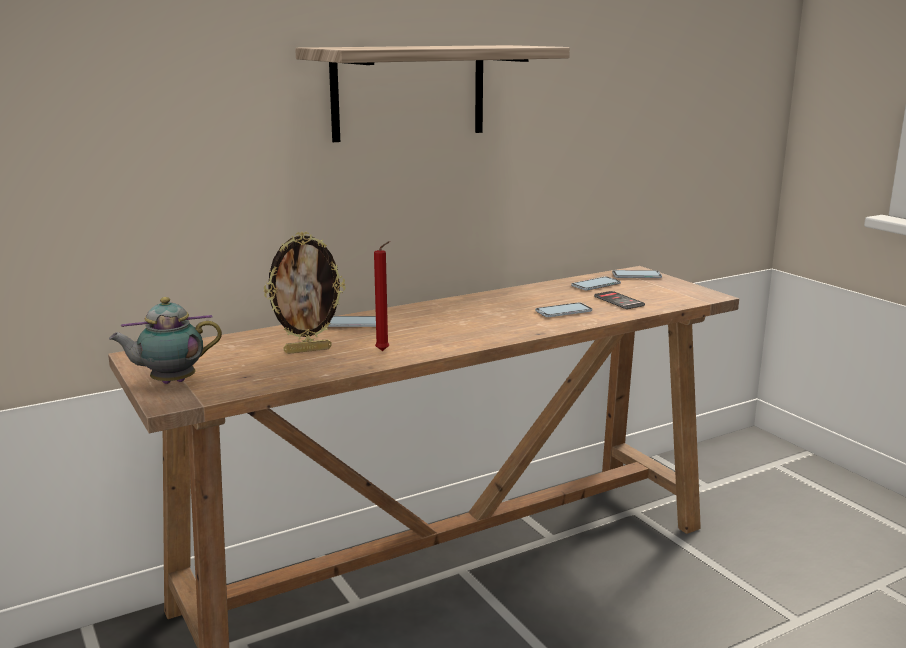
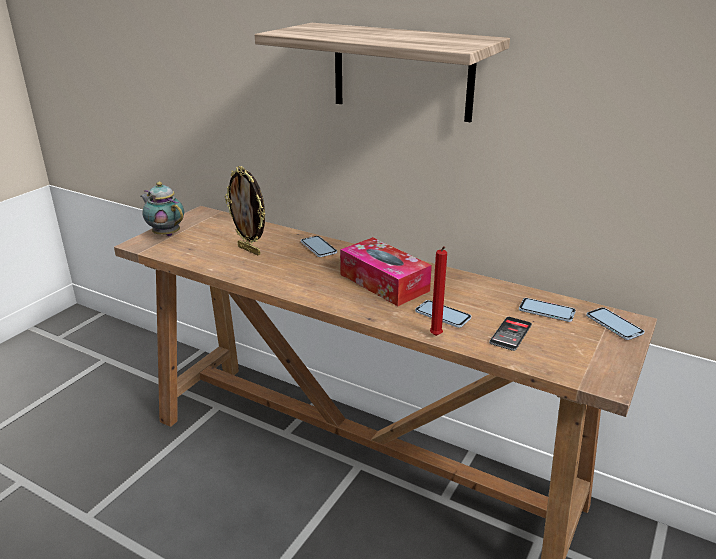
camera: 60 degrees right, 10 degrees up
(384, 351) = (269, 273): red candle -> red candle (436, 337)
(477, 316) = (384, 282): none -> tissue box

